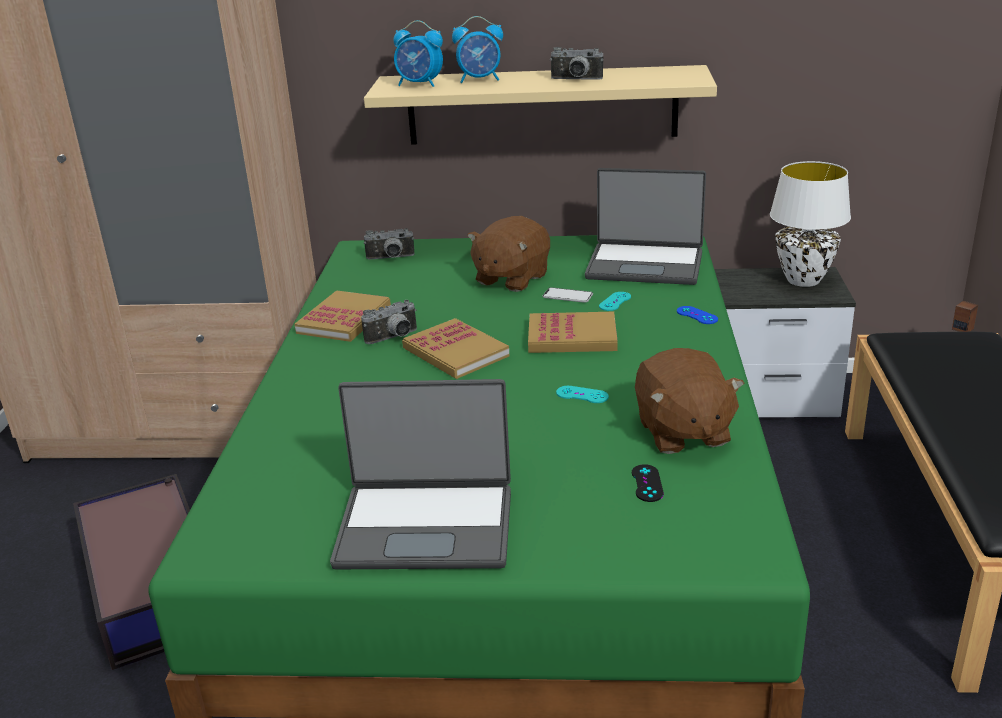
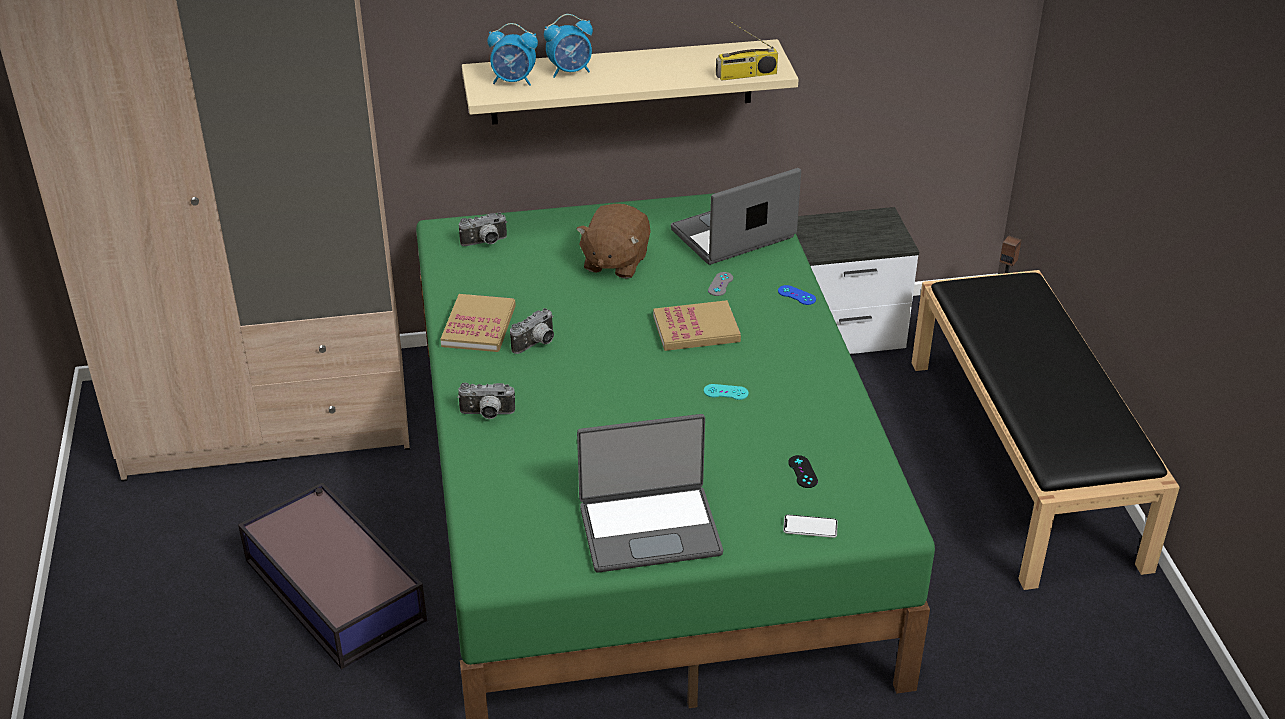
camera: 15 degrees left, 10 degrees up
(455, 352) = (600, 356): book -> none
(567, 296) = (675, 281): phone -> phone (810, 527)
(576, 80) = (664, 70): camera -> camera (487, 415)
(615, 301) = (720, 284): turquoise game controller -> grey game controller
(645, 265) = (734, 235): laptop -> laptop turned 150 degrees clockwise
(660, 83) = (746, 75): none -> radio
(682, 432) = (816, 421): brown plush toy -> none
(803, 280) = (868, 226): white table lamp -> none

